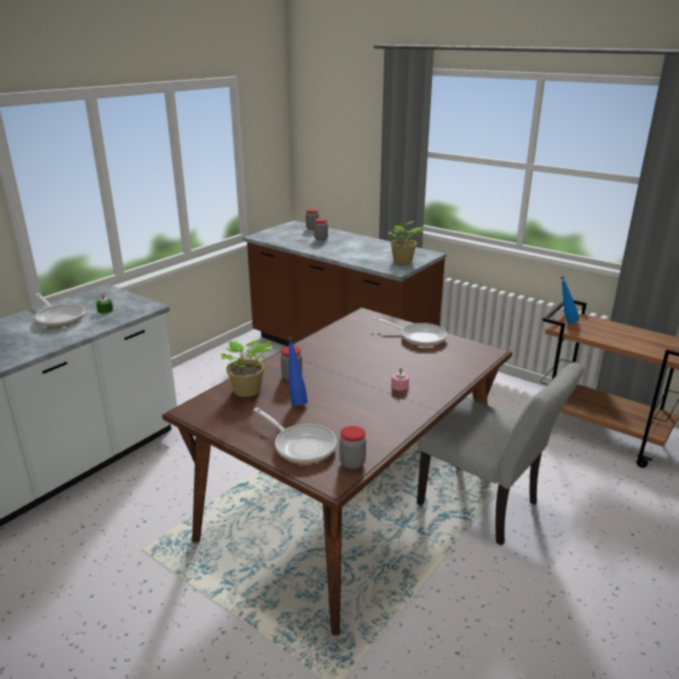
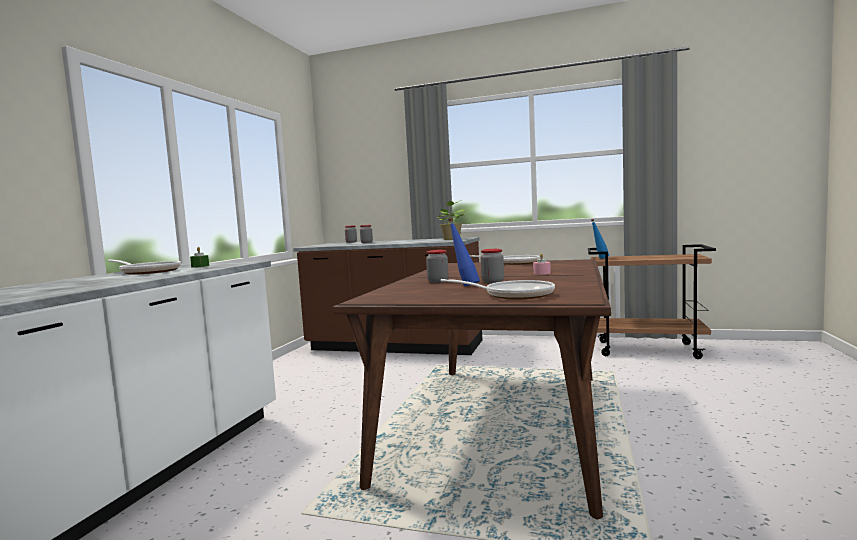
camera: 20 degrees left, 20 degrees down
(247, 392) = (407, 289): potted plant -> none
(352, 463) = (578, 293): jar -> jar (492, 282)
(486, 507) = (620, 401): grey chair -> none

